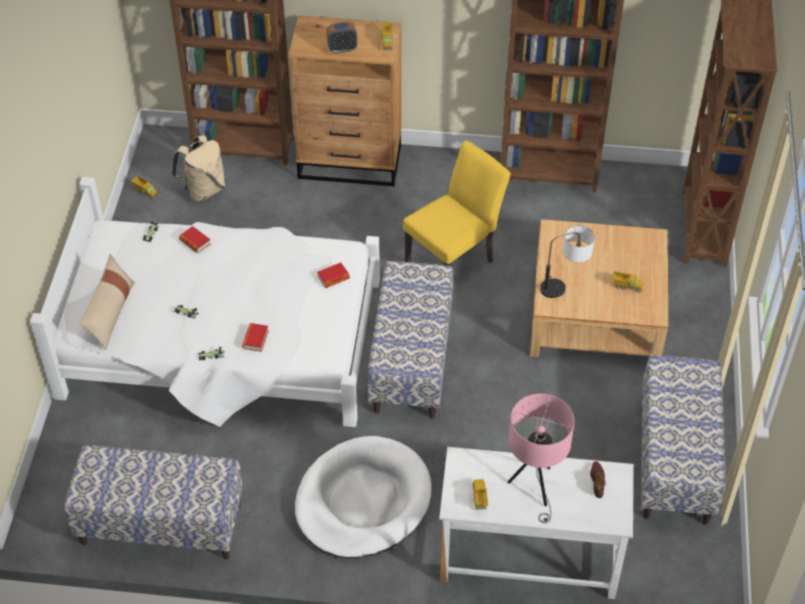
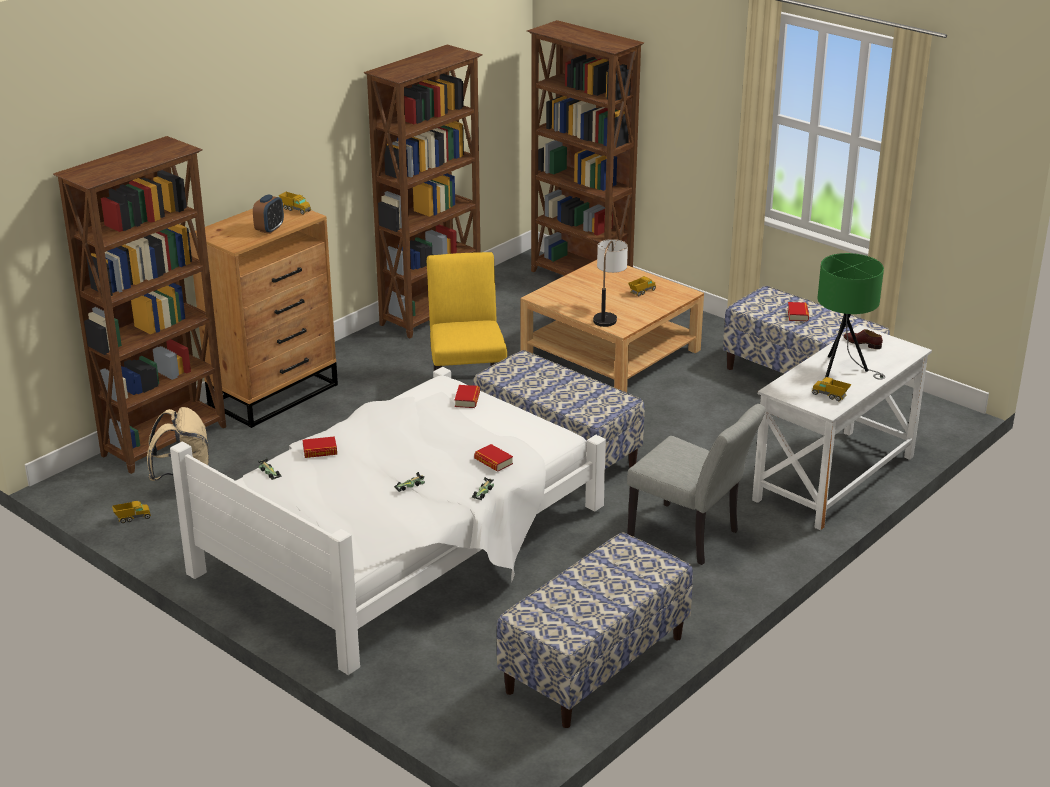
camera: 55 degrees left, 20 degrees down
(111, 313) = (348, 531): beige pillow -> none
(363, 501) = (690, 537): white dog bed -> grey chair
(535, 488) = (843, 370): pink table lamp -> green table lamp
(684, 409) = (797, 315): none -> book

